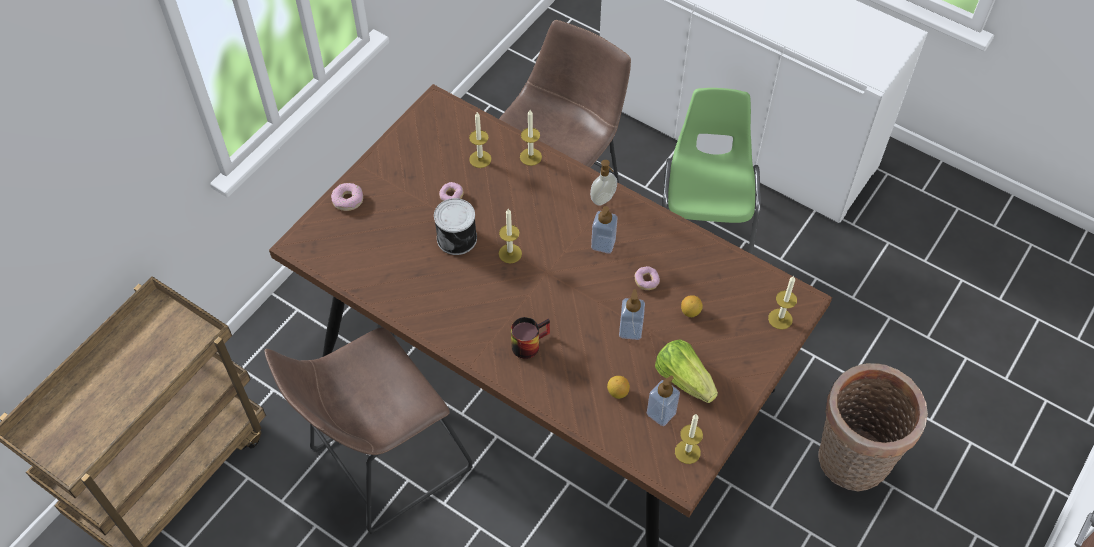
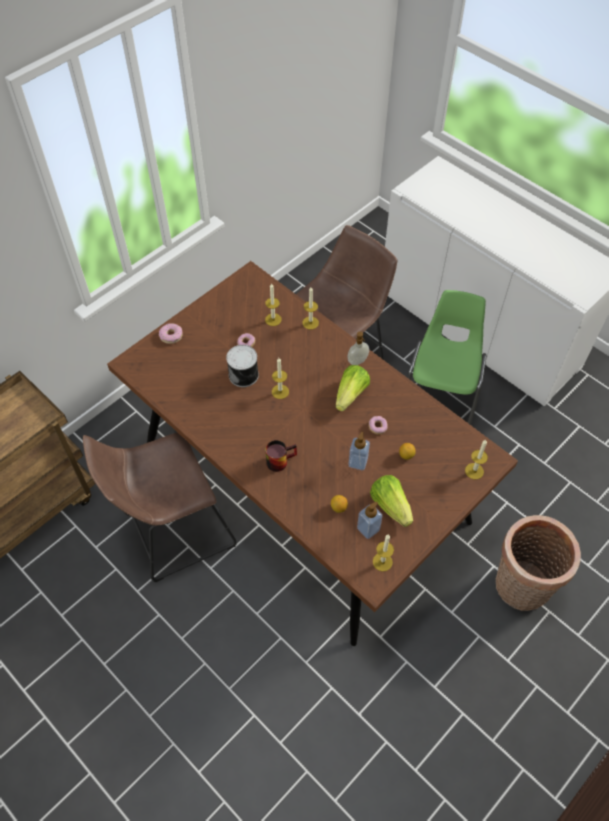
camera: 10 degrees right, 0 degrees up
(603, 244) = (350, 394): soap dispenser -> lettuce

